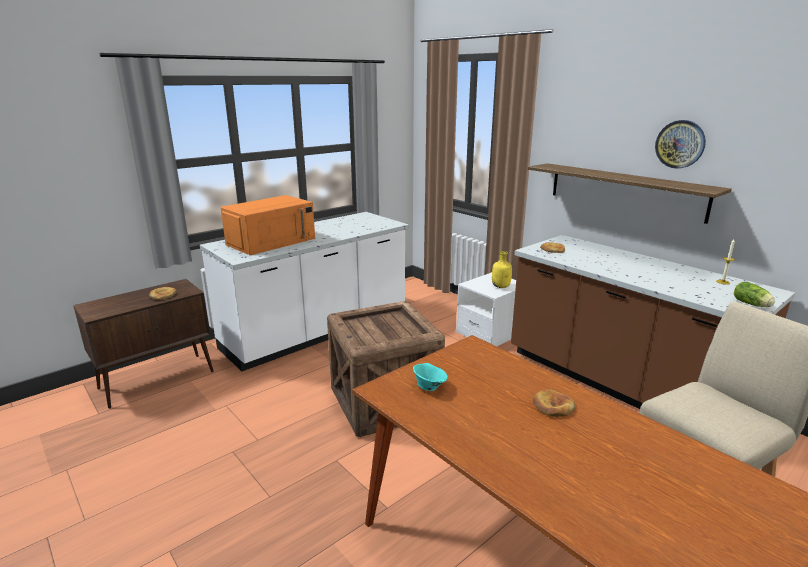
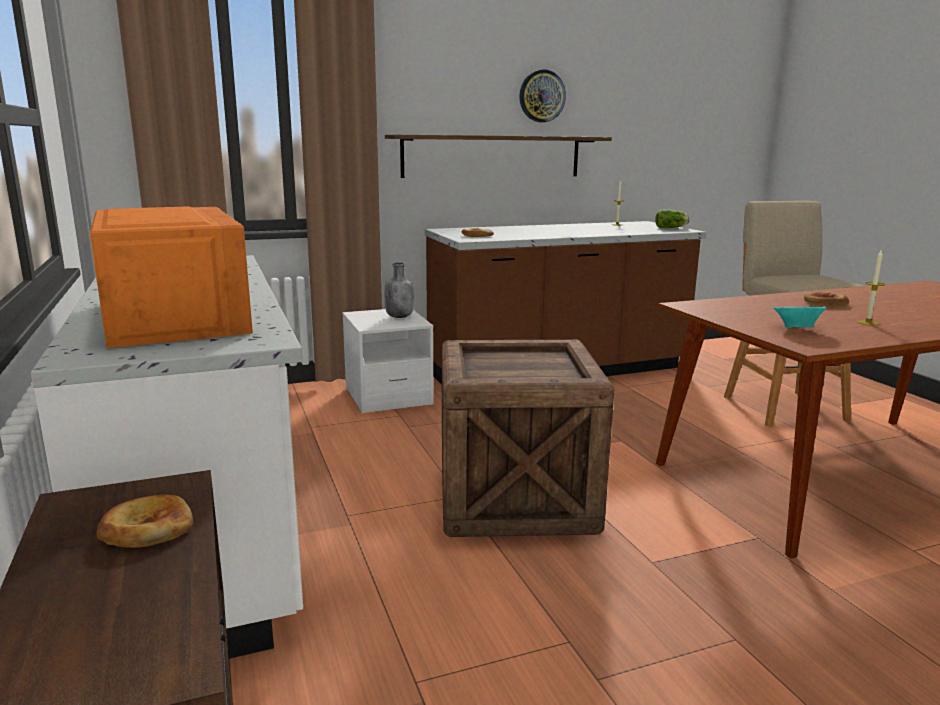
camera: 70 degrees left, 5 degrees down
(482, 423) = (868, 323): none -> candle
(501, 286) = (399, 317): yellow bottle -> grey bottle

